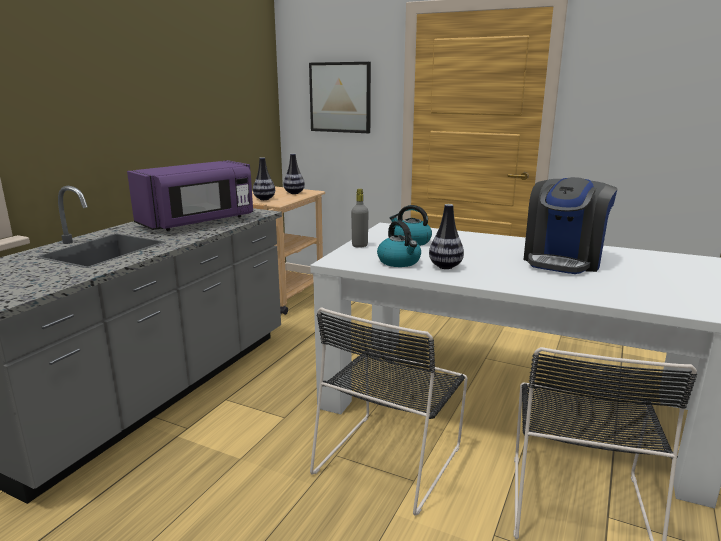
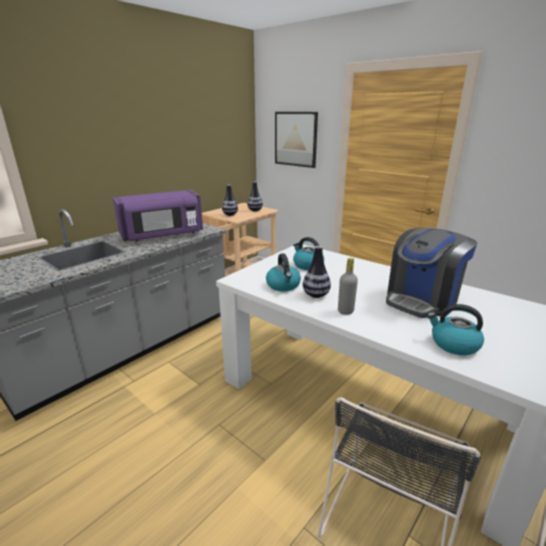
camera: 15 degrees right, 5 degrees up
(359, 245) = (265, 265): grey bottle -> grey bottle (345, 311)
(390, 457) = (257, 434): black chair -> none
(621, 291) = (453, 344): none -> kettle

